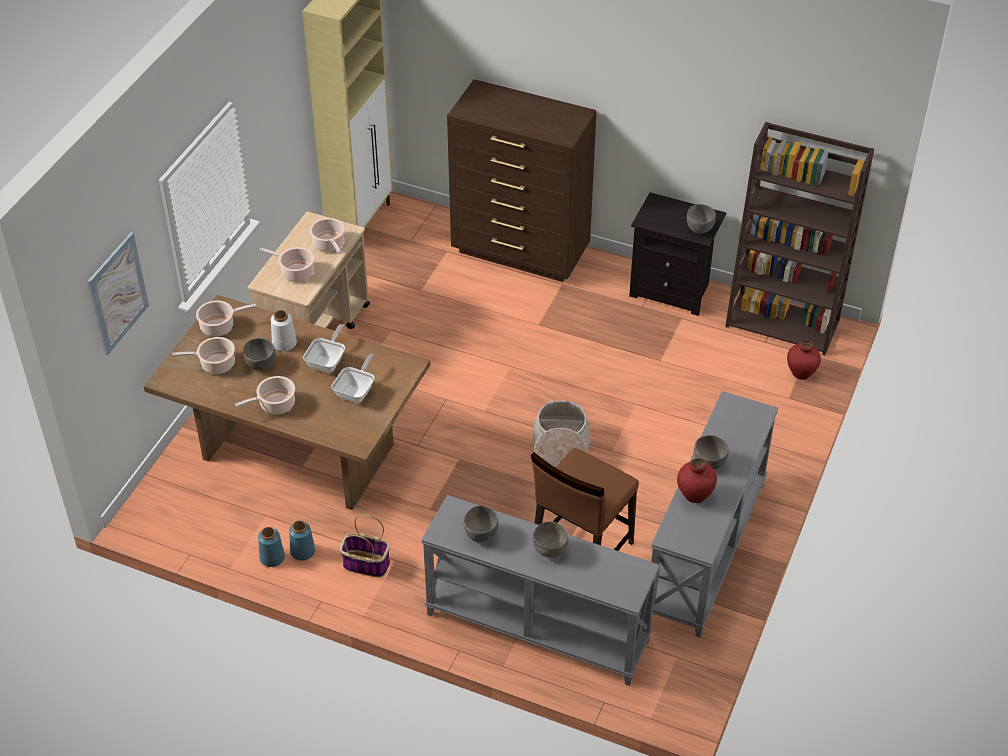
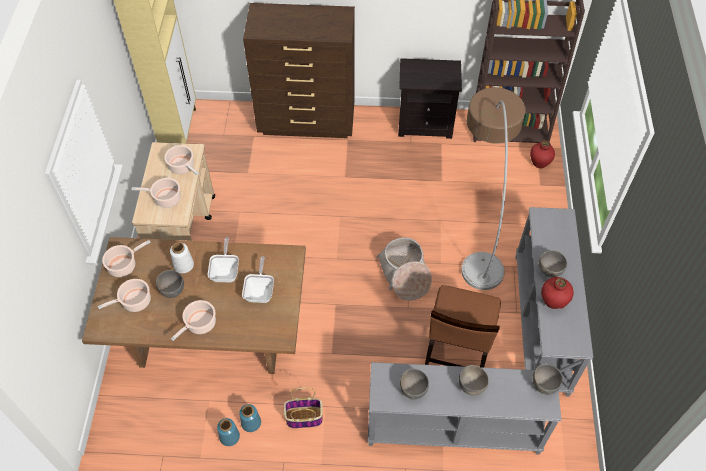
camera: 20 degrees left, 10 degrees up
(117, 293) = (42, 285): picture -> none
(685, 421) = (480, 224): none -> floor lamp
(699, 228) = (448, 78): grey bowl -> grey bowl (544, 385)

